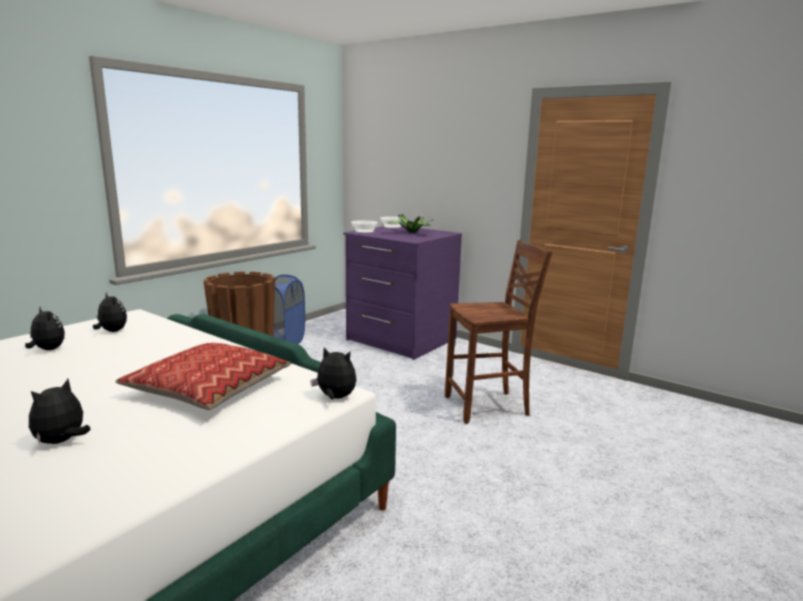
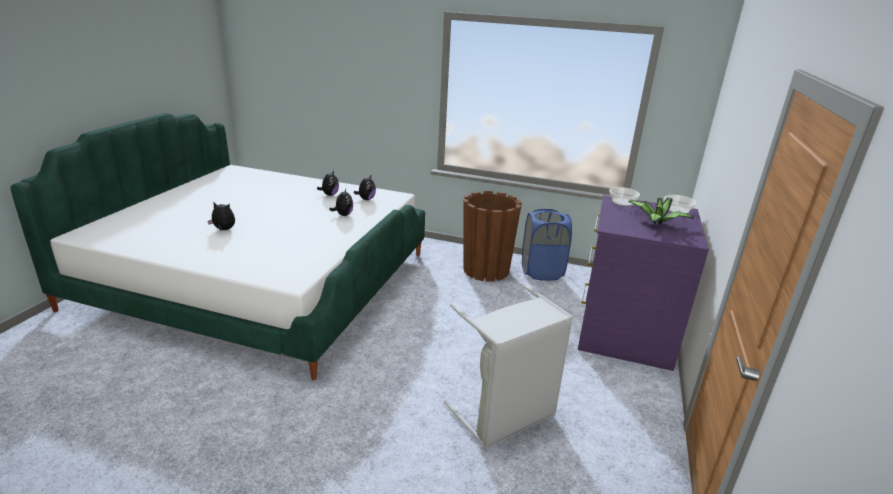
camera: 70 degrees right, 10 degrees up
(208, 388) = (290, 244): pillow -> none
(335, 398) = (286, 283): plush toy -> plush toy (343, 215)
(488, 407) = (505, 417): brown chair -> grey laundry basket

